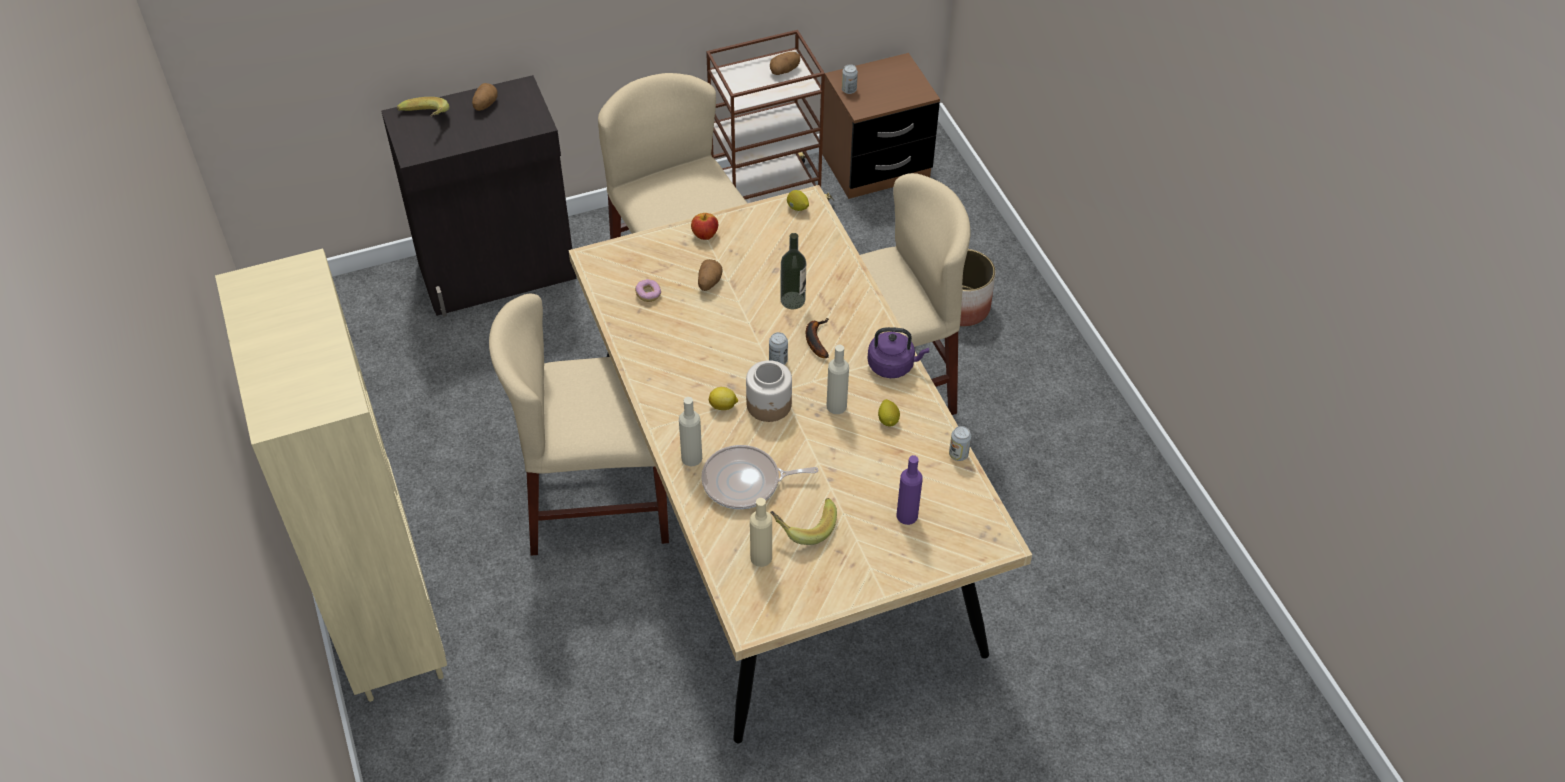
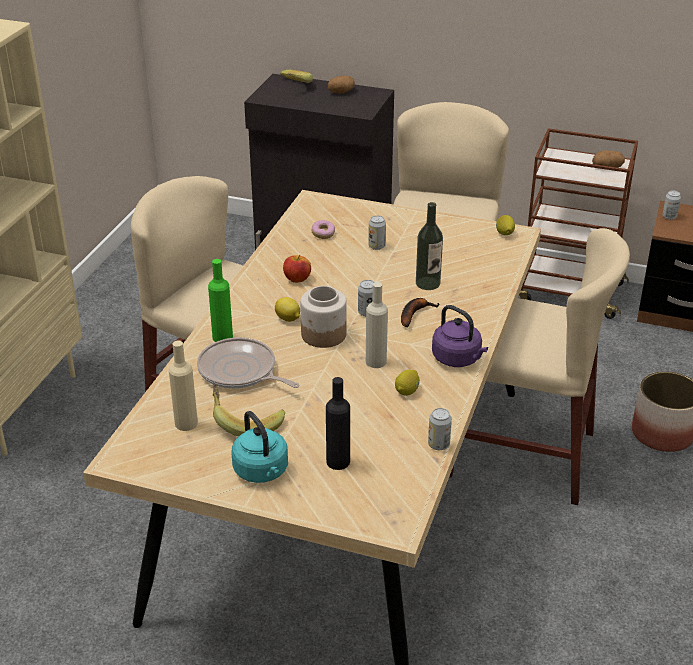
camera: 40 degrees right, 15 degrees down
(691, 458) = (222, 337): beige bottle -> green bottle
(705, 235) = (410, 220): apple -> apple (297, 279)
(709, 282) = (376, 246): potato -> can
(865, 560) = (262, 472): none -> turquoise kettle
(907, 515) = (338, 461): purple bottle -> black bottle

